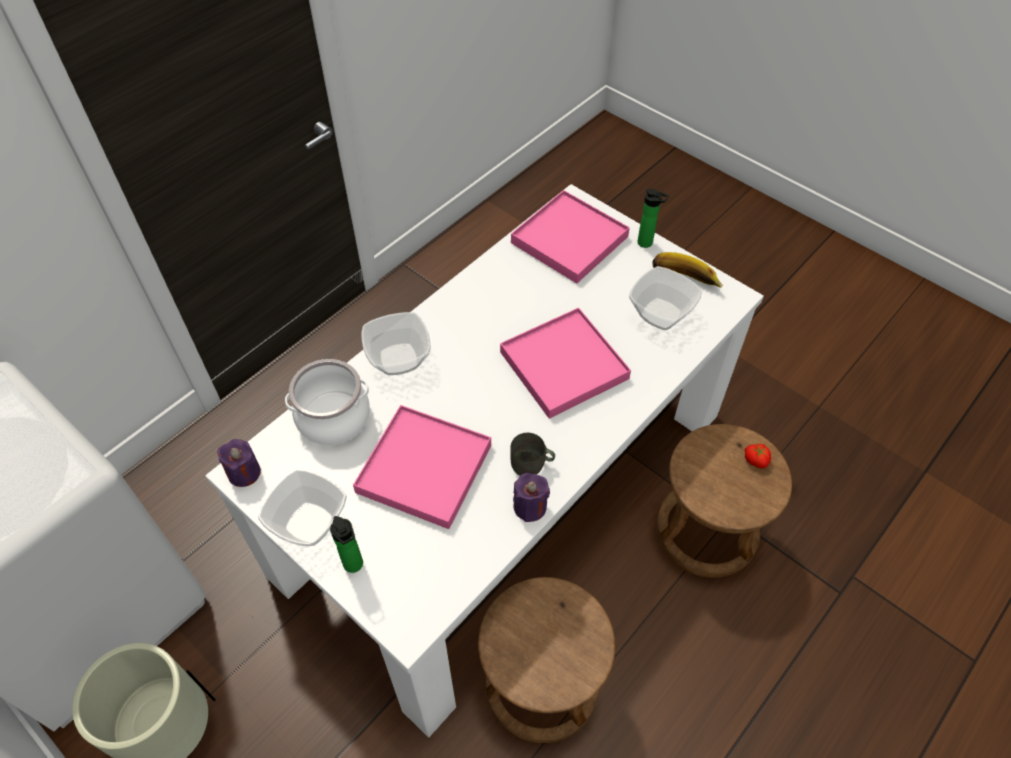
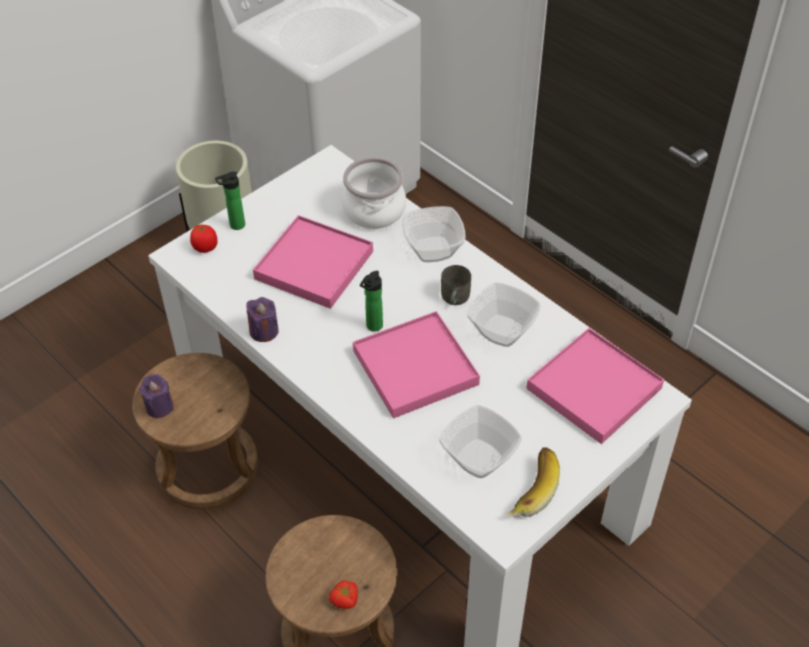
camera: 95 degrees right, 5 degrees down
(244, 473) = (329, 164): purple candle -> purple candle (159, 407)
(311, 523) = (277, 201): bowl -> bowl (502, 332)
(395, 595) = (205, 247): none -> tomato
(532, 464) = (306, 335): grey mug -> grey mug (454, 298)
(647, 243) = (591, 462): bottle -> bottle (373, 327)

